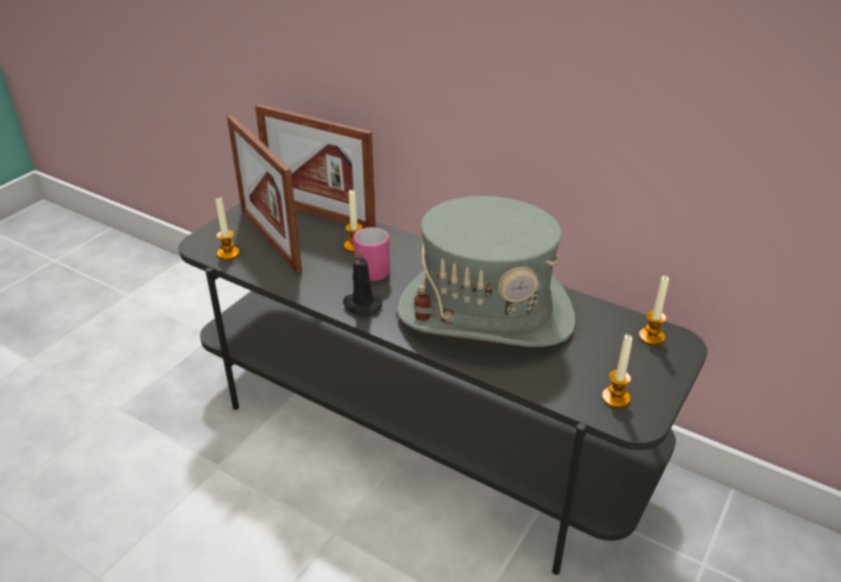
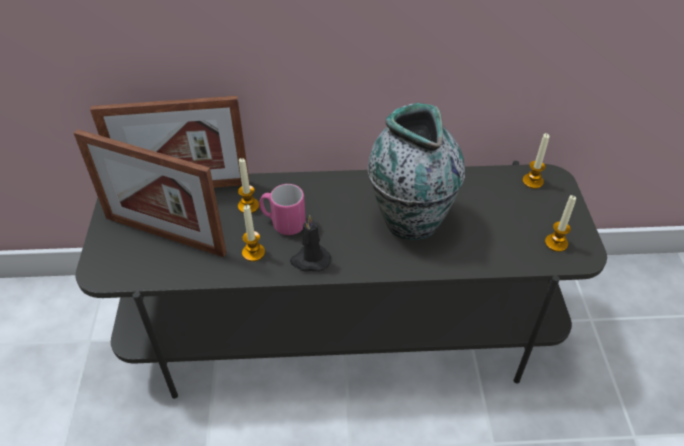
camera: 35 degrees left, 10 degrees up
(228, 253) = (139, 269): candle -> candle (253, 252)
(485, 314) = (410, 219): grey hat -> vase

